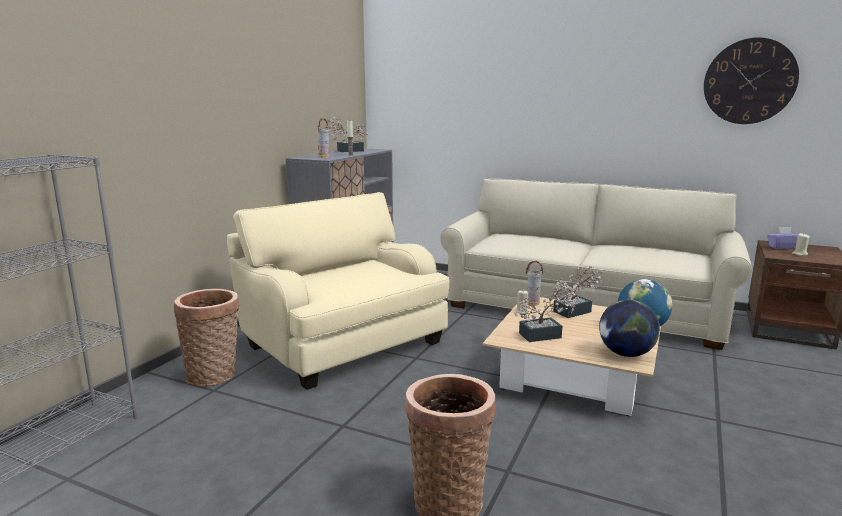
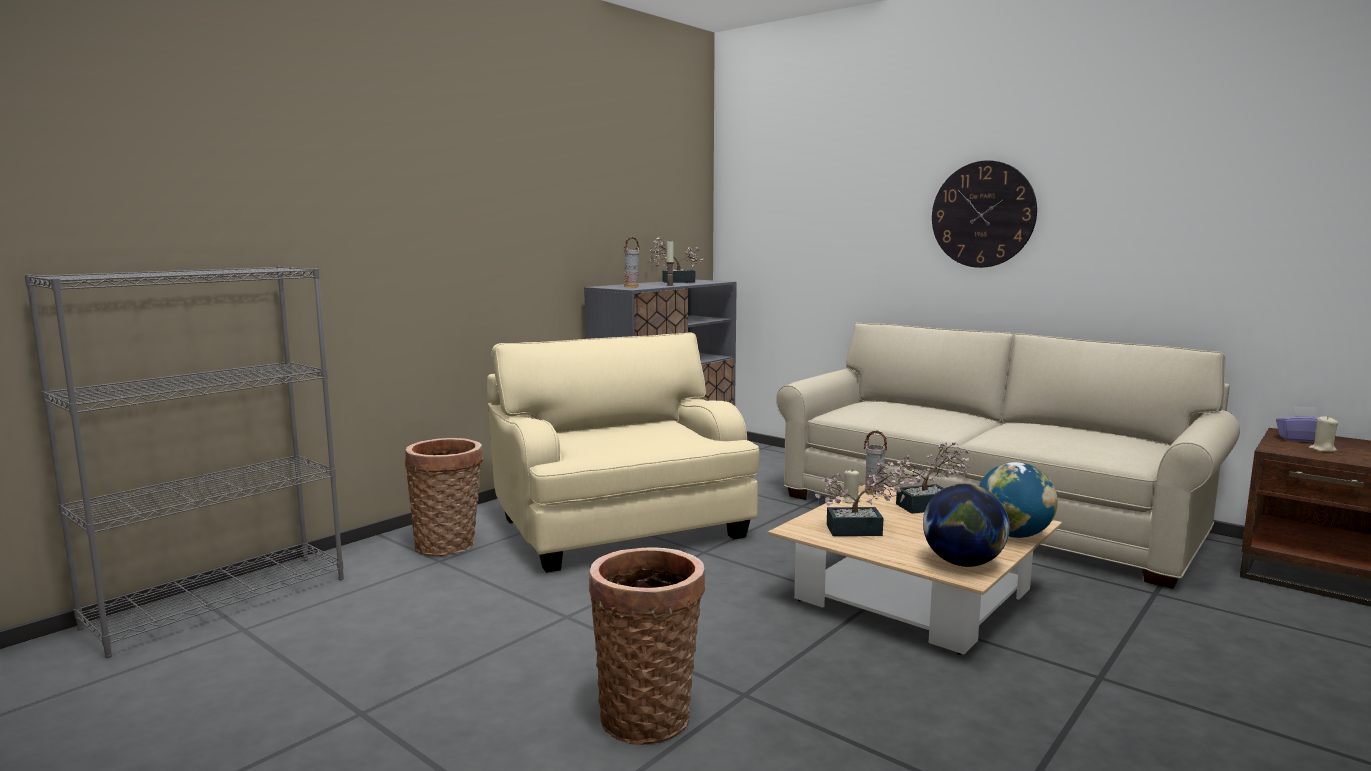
camera: 15 degrees right, 5 degrees down
(749, 81) = (1247, 182): wall clock -> wall clock (983, 214)

